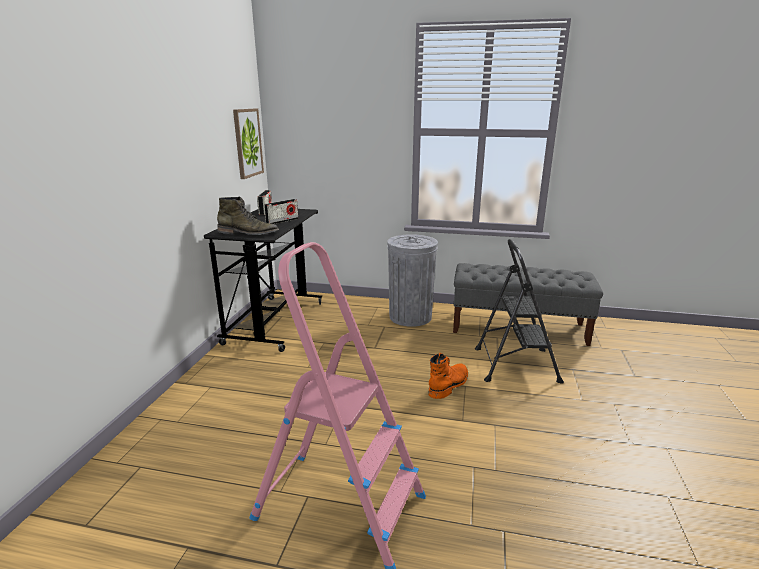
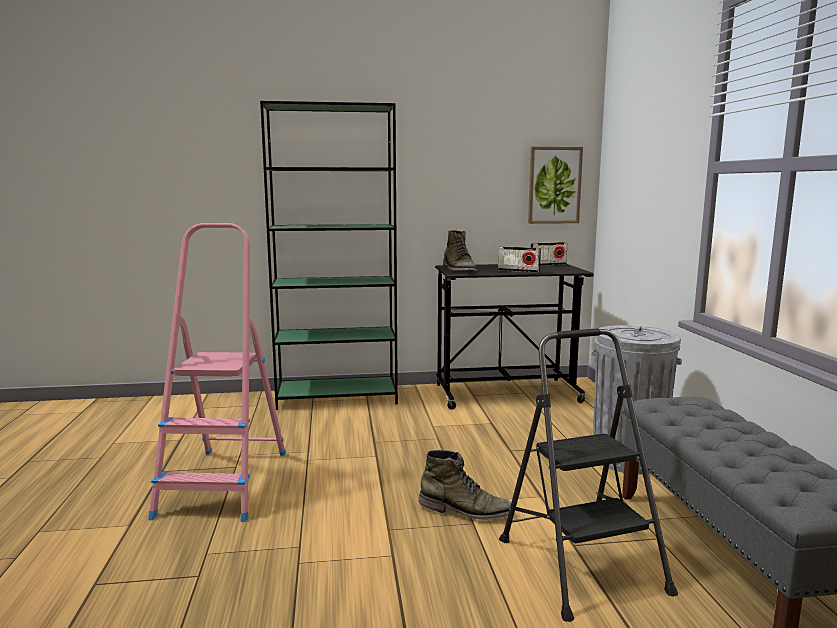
camera: 70 degrees right, 10 degrees down
(186, 403) = (338, 397): none -> green bookcase
(449, 384) = (465, 510): orange boot -> green boot

